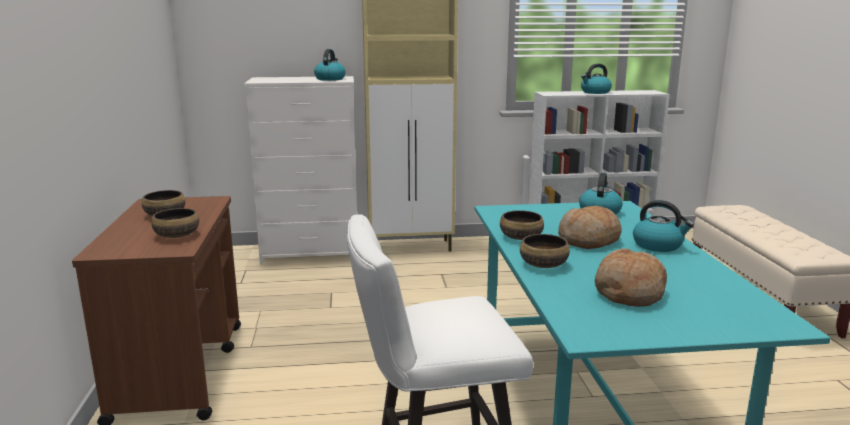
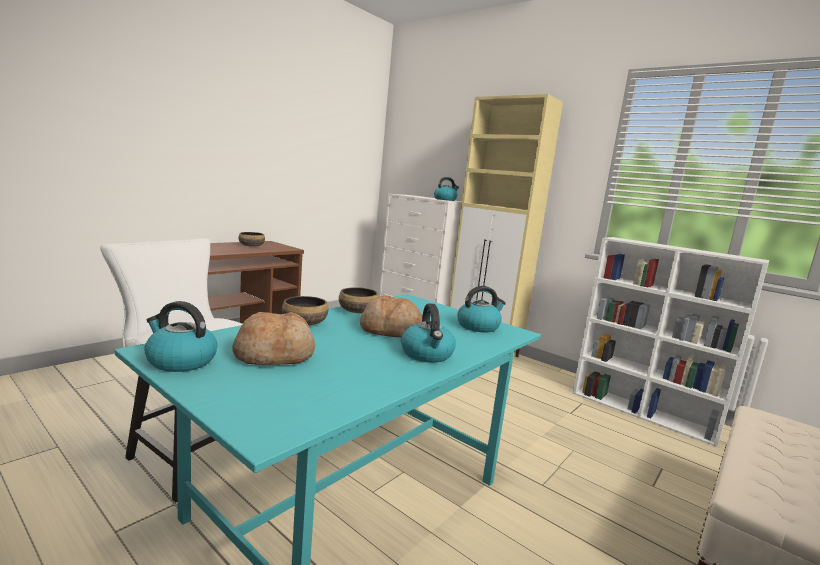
camera: 45 degrees right, 5 degrees down
(176, 235) = (221, 251): bowl -> none
(595, 92) = (673, 246): kettle -> kettle (180, 361)

